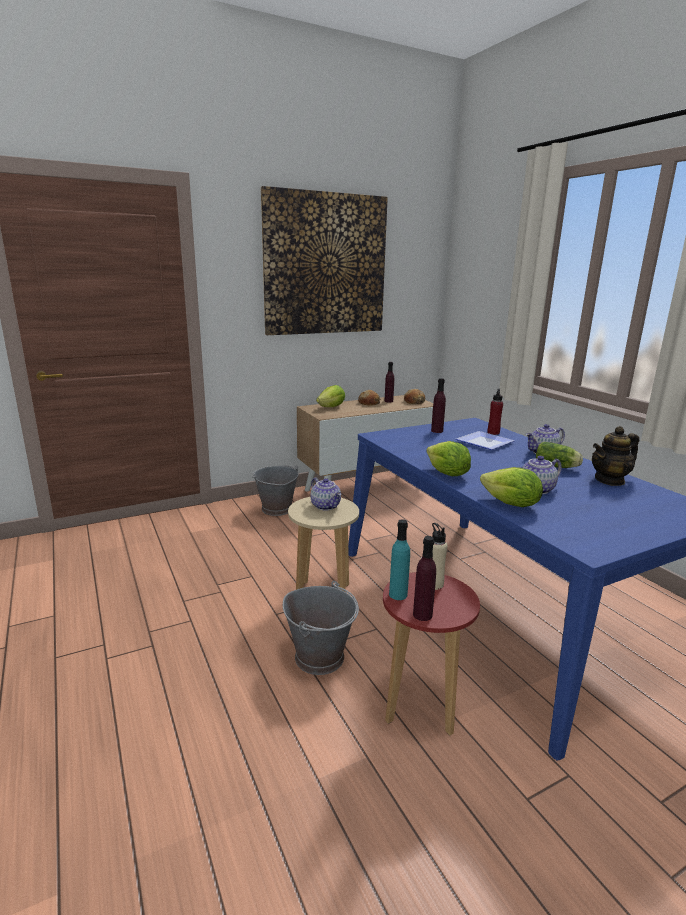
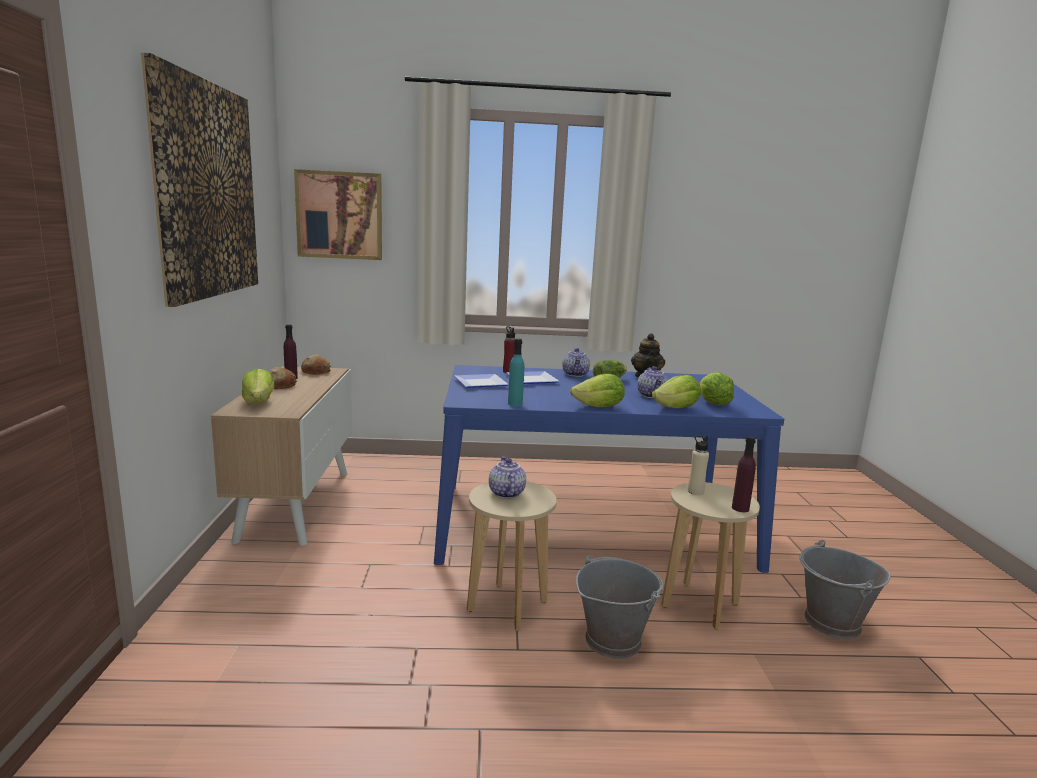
camera: 65 degrees left, 5 degrees down
(276, 509) = (255, 580): grey bucket -> grey bucket (832, 623)
(326, 506) = (505, 493): teapot -> teapot turned 90 degrees counterclockwise
(398, 594) = (707, 508): turquoise bottle -> turquoise bottle (515, 404)
(420, 704) = (700, 605): red stool -> beige stool
(437, 431) = (479, 383): purple bottle -> plate
(474, 280) = (339, 215): none -> picture
(571, 521) = (713, 404): none -> lettuce

